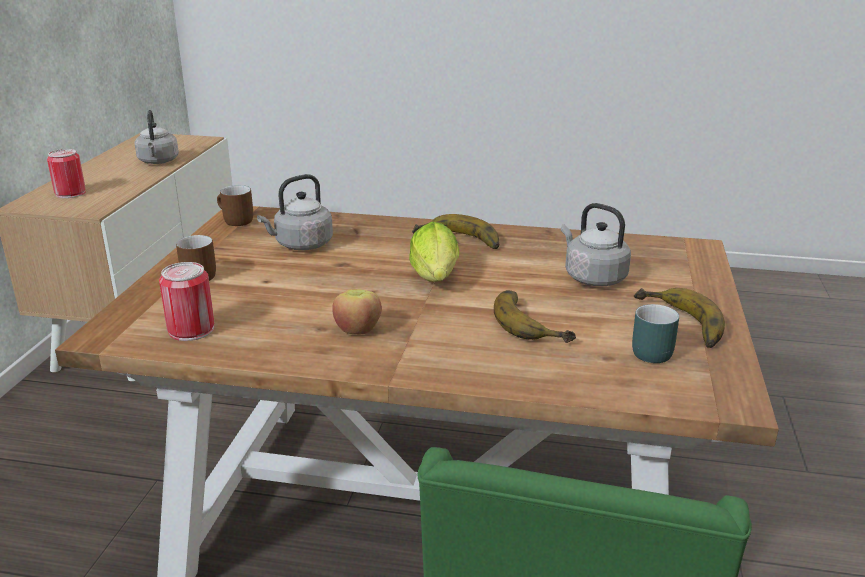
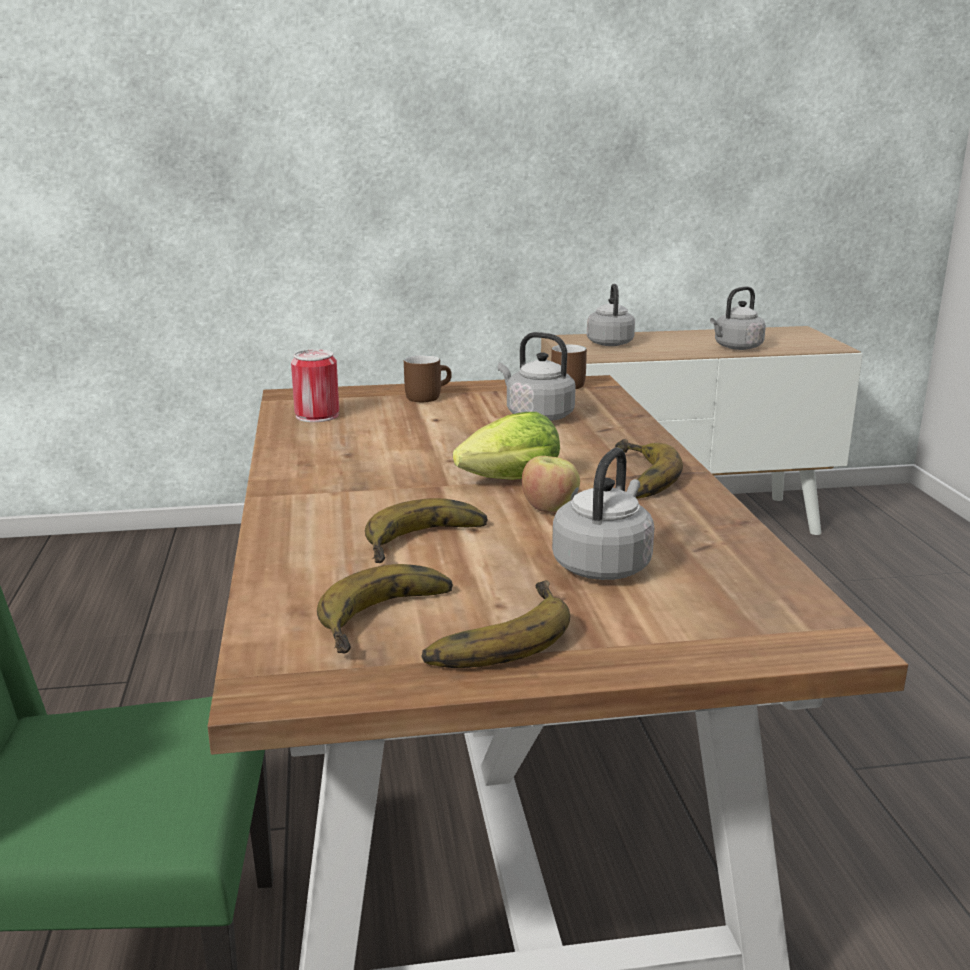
camera: 70 degrees right, 5 degrees down
(70, 193) = (609, 342): can -> grey kettle
(358, 329) = (354, 468): apple -> apple (550, 507)
(649, 350) = (393, 619): turquoise mug -> banana

